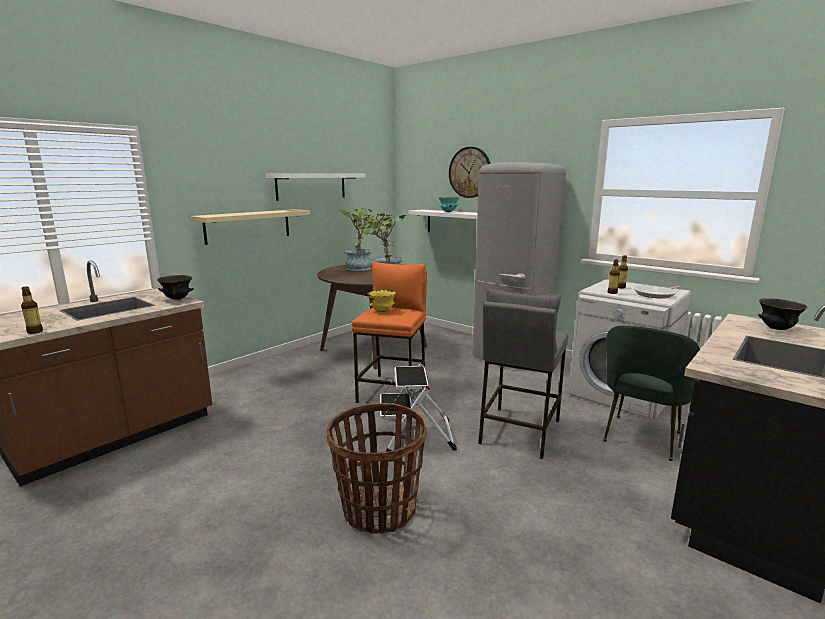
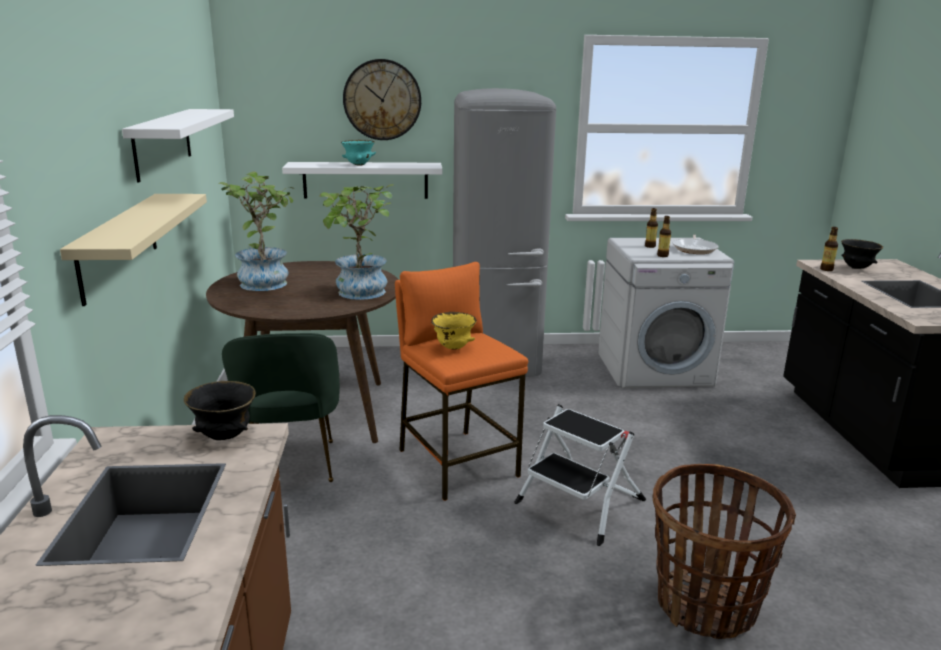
camera: 45 degrees left, 5 degrees up
(35, 332) = (192, 624): bottle -> bottle (826, 269)
(518, 431) = (654, 449): grey stool -> none
(640, 440) = (741, 411): green chair -> green chair (291, 469)

